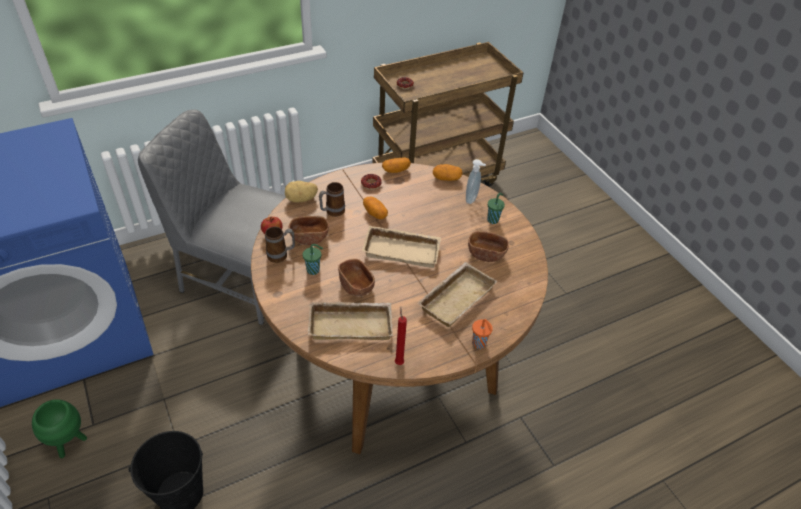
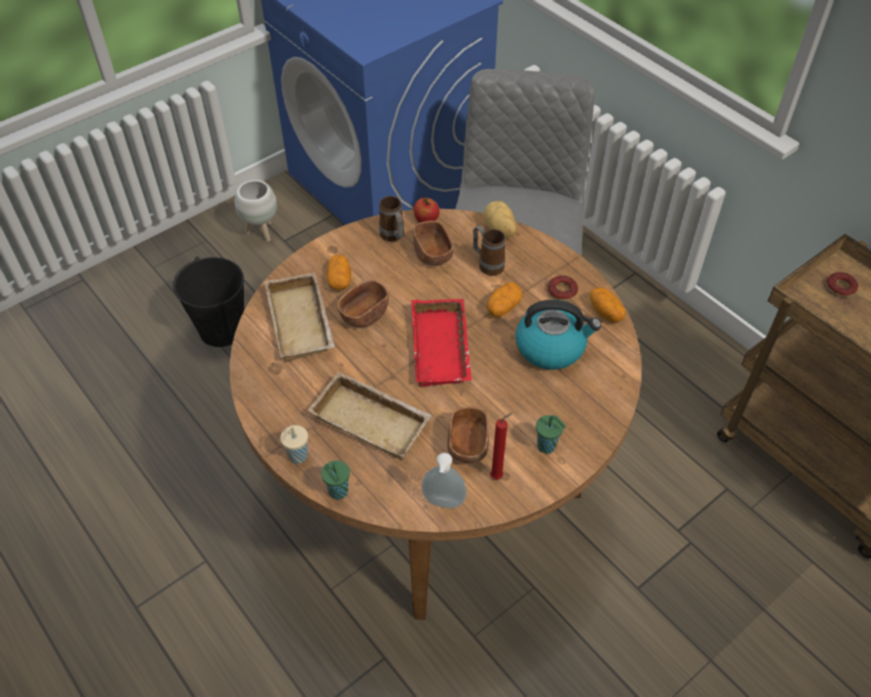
camera: 80 degrees right, 5 degrees up
(70, 443) = (262, 232): green planter -> white planter
(314, 270) = (378, 270): green cup -> green cup (339, 492)
(399, 361) = (254, 377): red candle -> red candle (498, 476)
(403, 249) = (443, 349): beige tray -> red tray
(417, 200) = (551, 347): none -> kettle
(446, 178) = (617, 375): potato -> potato (339, 280)
(472, 199) = (583, 414): soap dispenser -> soap dispenser (443, 504)
(479, 344) = (297, 457): orange cup -> beige cup

